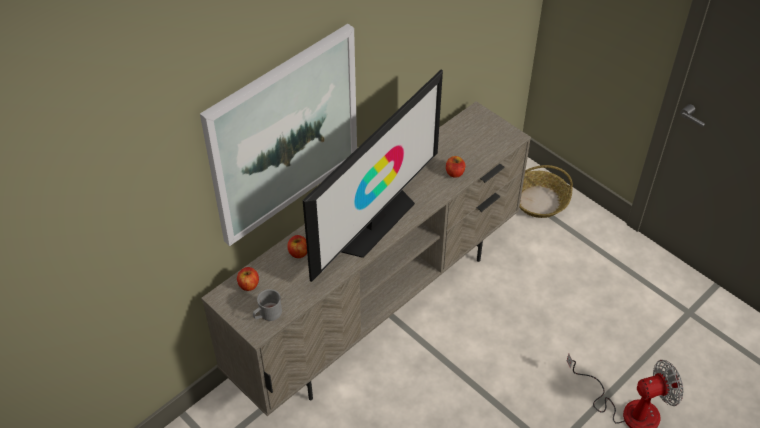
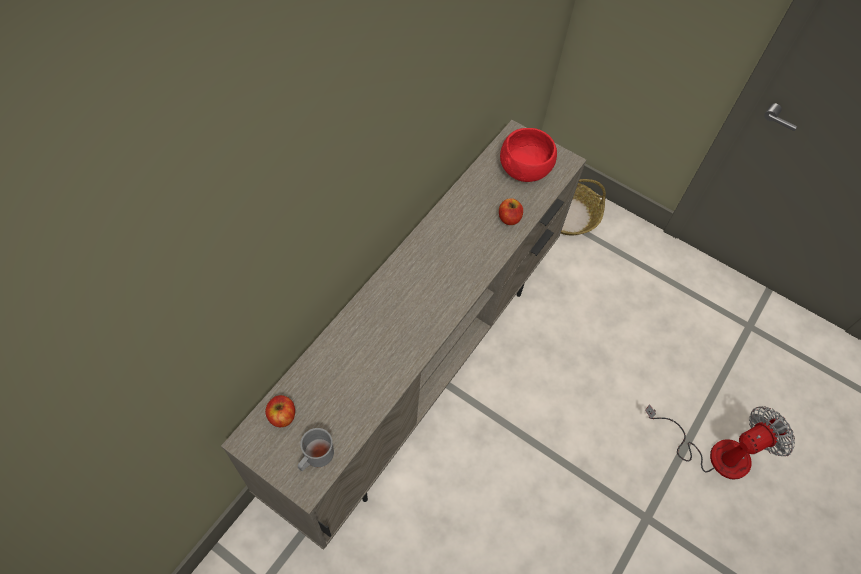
camera: 15 degrees left, 10 degrees up
(284, 135) = (308, 223): picture -> none
(298, 252) = (338, 358): apple -> none
(374, 221) = (426, 299): television -> none
(477, 139) = (524, 170): none -> red bowl

